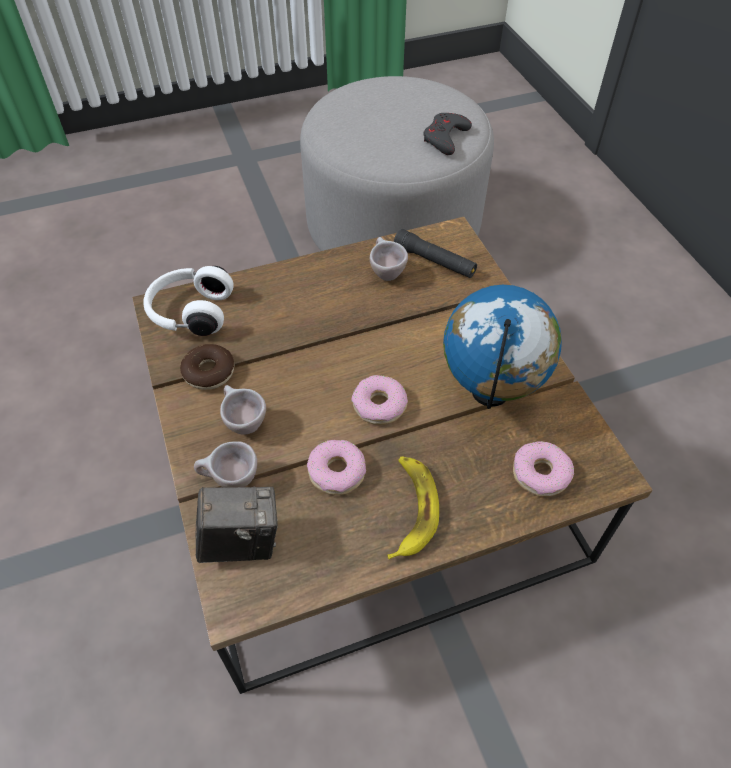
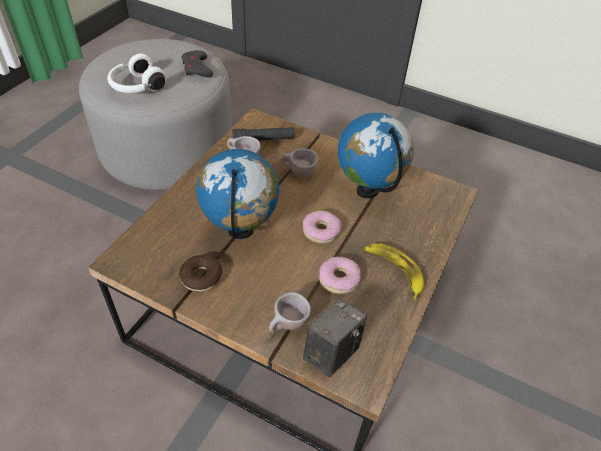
camera: 45 degrees left, 5 degrees down
(190, 312) = (144, 251): white headphones -> white headphones (136, 87)
(243, 422) = (257, 290): beige cup -> beige cup (298, 173)
(296, 349) = (240, 231): none -> globe
(540, 473) = (430, 213): donut -> none

